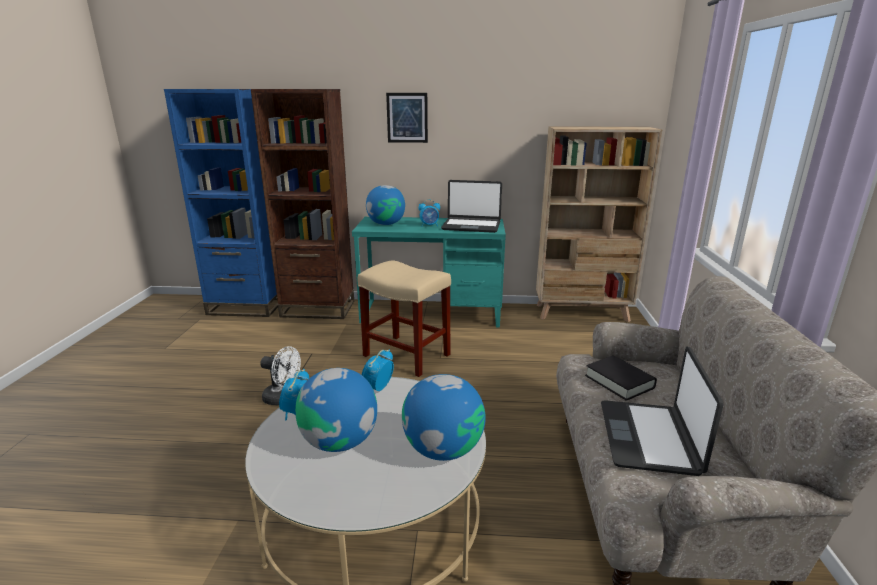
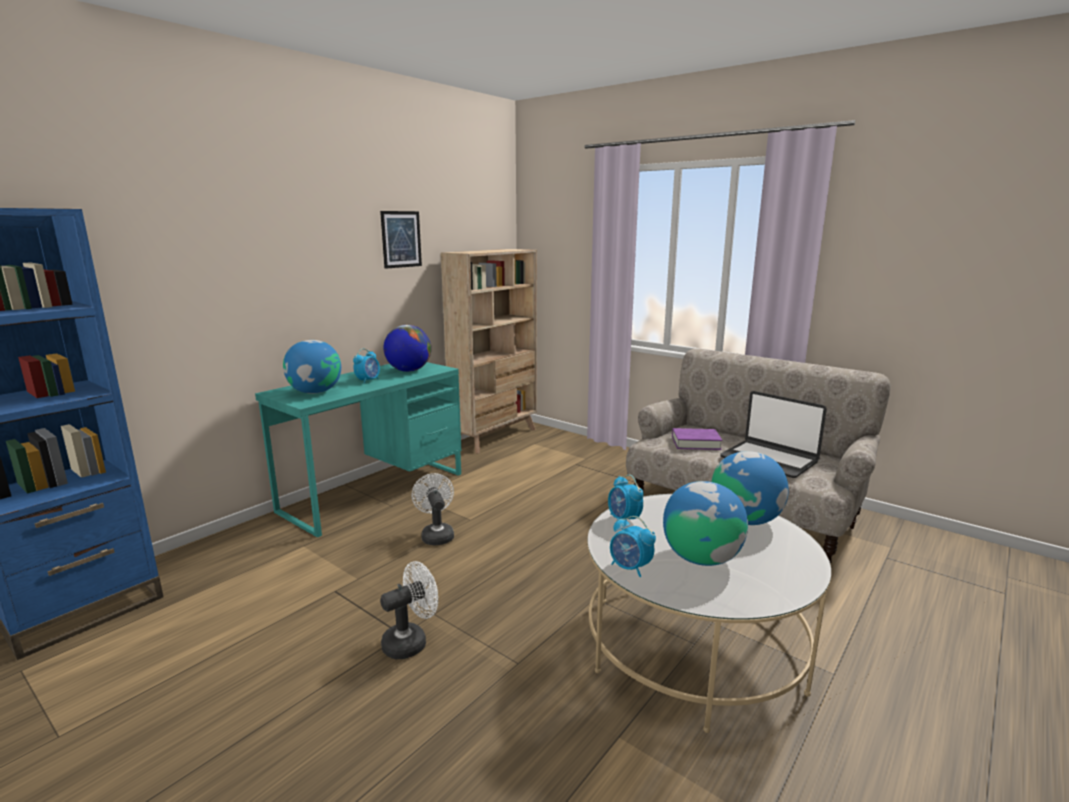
camera: 55 degrees left, 5 degrees down
(318, 309) = (222, 552): brown bookcase -> none
(405, 355) = (436, 535): beige stool -> white fan
(407, 118) = (298, 250): picture -> picture (401, 239)
(471, 226) = (409, 371): laptop -> globe
(619, 382) = (695, 443): black book -> purple book

